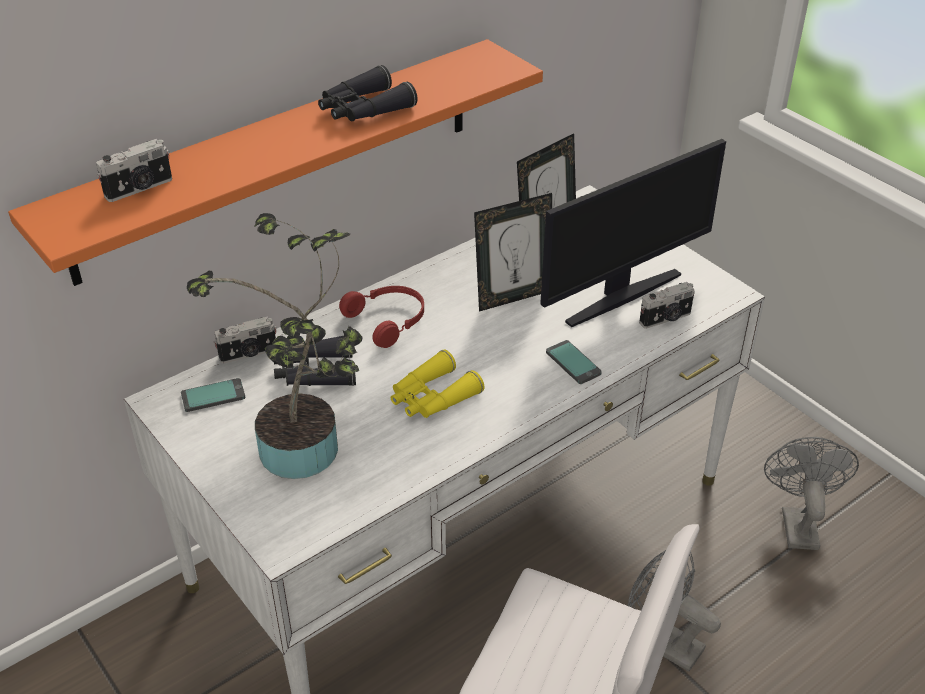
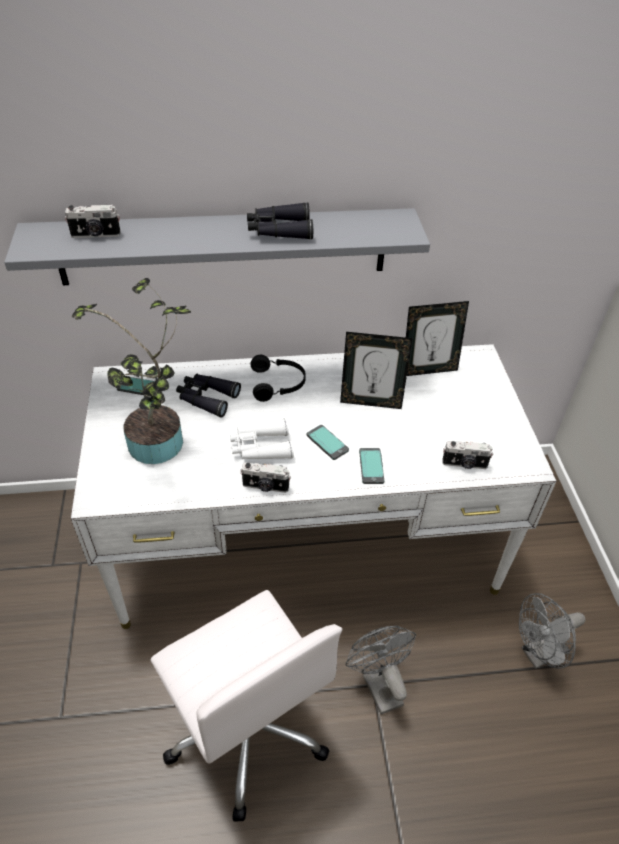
camera: 30 degrees right, 5 degrees up
(248, 354) = (180, 370): camera -> camera (265, 487)
(279, 158) = (223, 247): orange shelf -> grey shelf
(388, 320) = (278, 384): red headphones -> black headphones
(432, 397) = (260, 447): yellow binoculars -> white binoculars
(504, 359) = (327, 442): none -> phone
(621, 295) = (446, 433): monitor -> none
(797, 522) = (538, 654): grey fan -> grey fan turned 150 degrees counterclockwise

